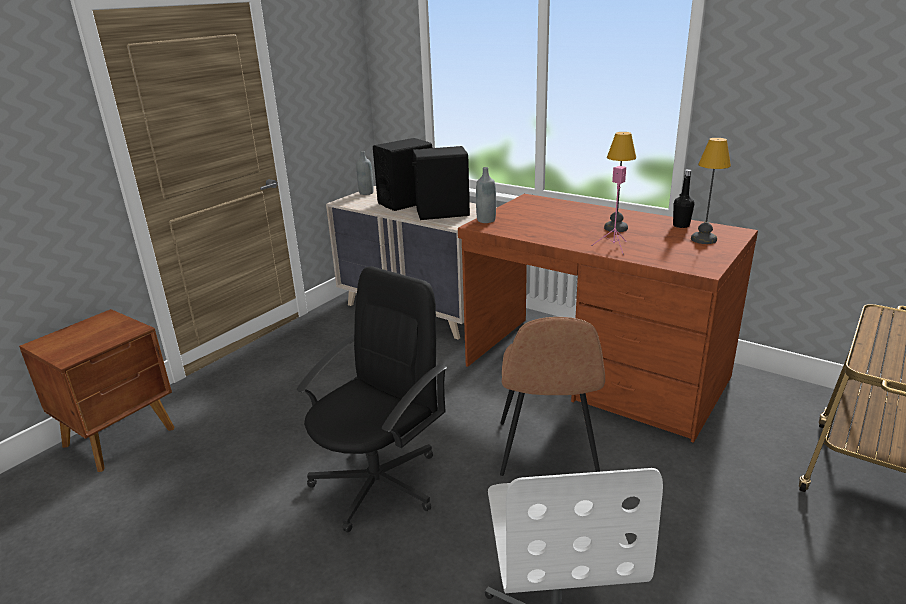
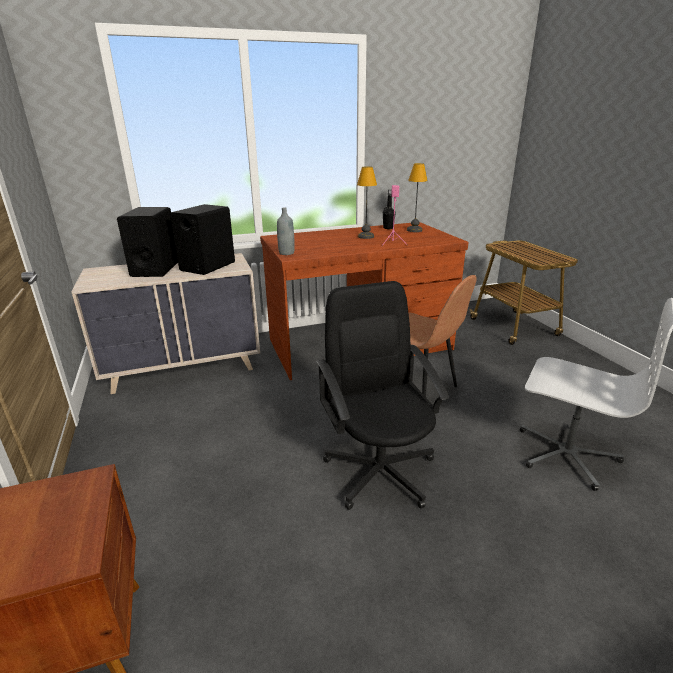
camera: 55 degrees left, 0 degrees up
(366, 193) = (93, 274): grey bottle -> none

